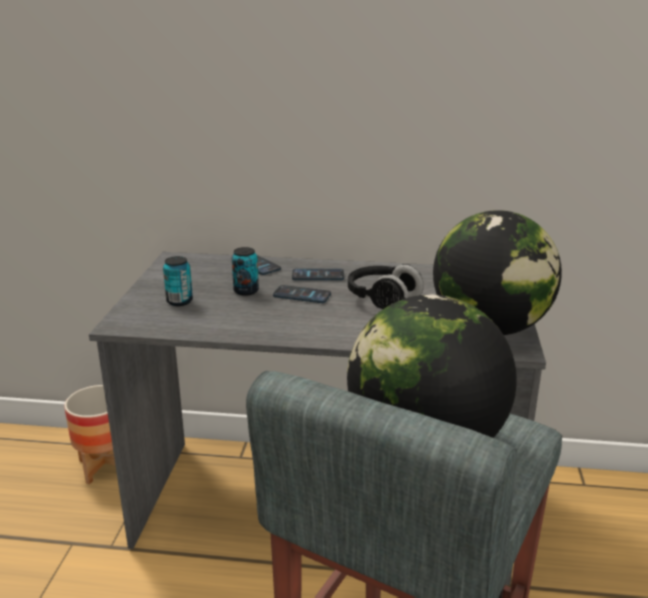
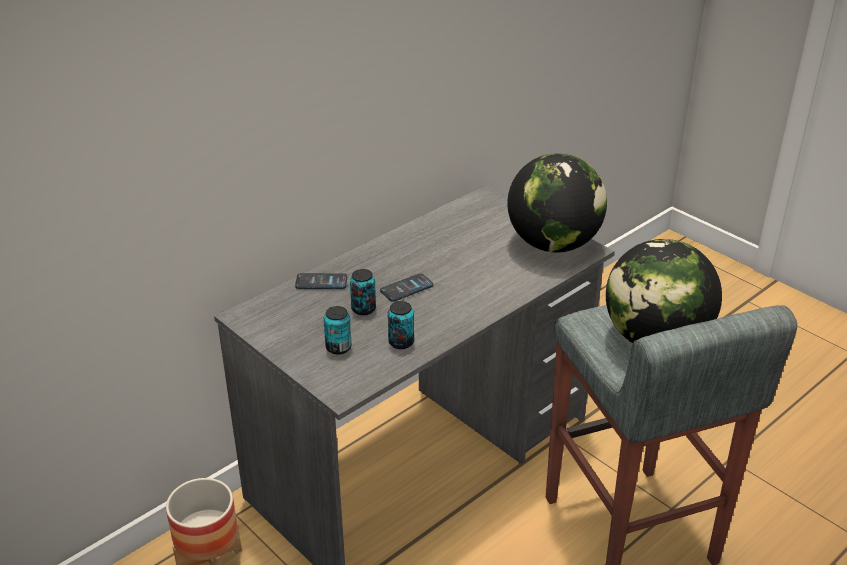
camera: 50 degrees left, 10 degrees up
(221, 321) = (401, 342): none -> can
(318, 276) = (382, 265): phone -> none
(383, 300) = (461, 260): black headphones -> none

